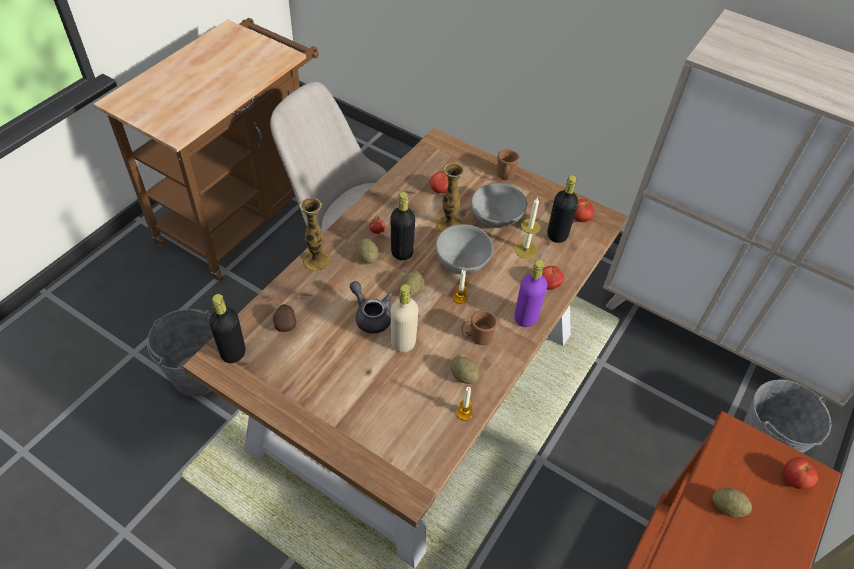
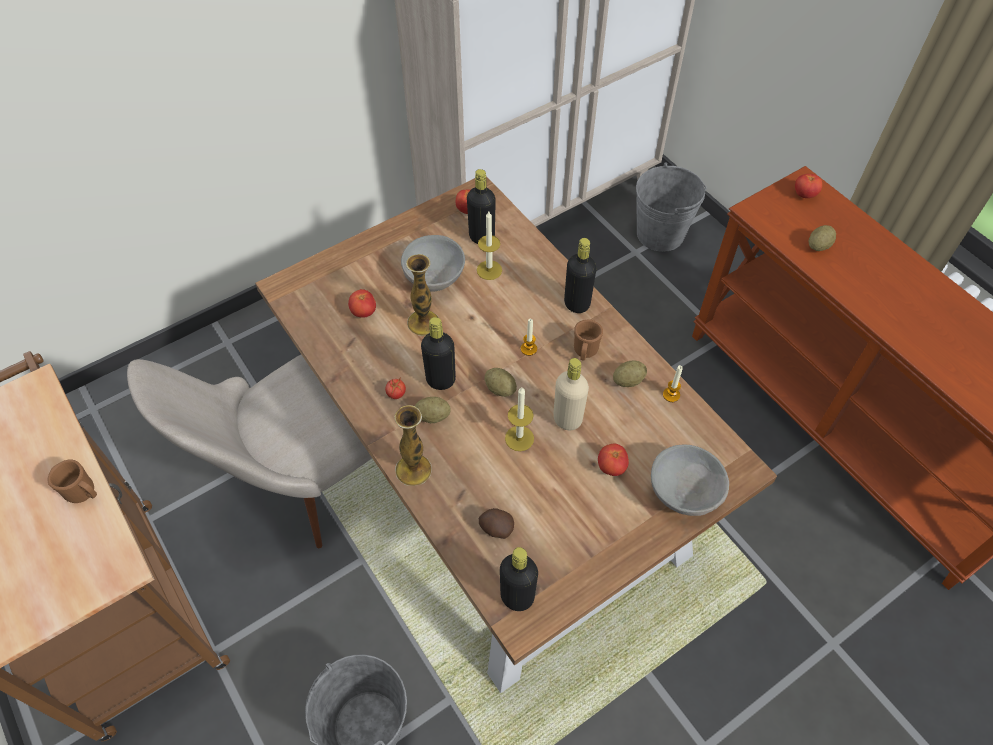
camera: 65 degrees left, 5 degrees up
(371, 316) = (519, 438): grey teapot -> candle
(463, 263) = (482, 329): grey bowl -> grey bowl (683, 492)
(505, 176) = (375, 246): brown mug -> brown mug (84, 493)
(525, 318) = (577, 304): purple bottle -> black bottle
(548, 285) = (543, 270): tomato -> tomato (611, 467)

